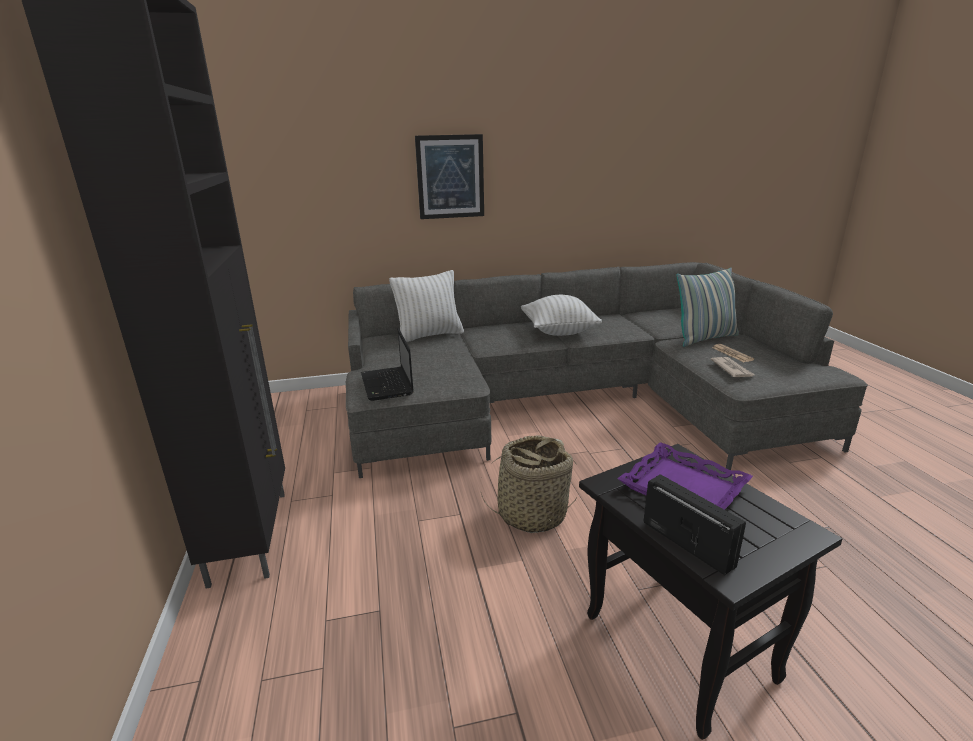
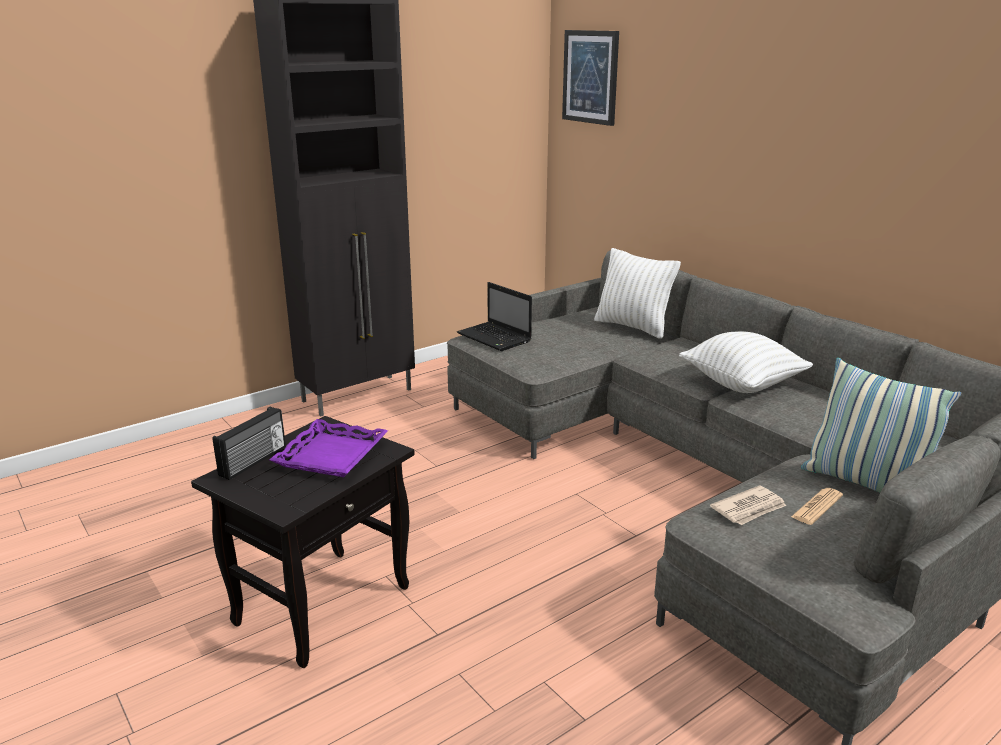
camera: 65 degrees right, 0 degrees up
(387, 385) = (495, 338): laptop -> laptop turned 90 degrees counterclockwise
(450, 177) = (730, 149): picture -> picture (590, 77)
(532, 514) = (461, 500): basket -> none

